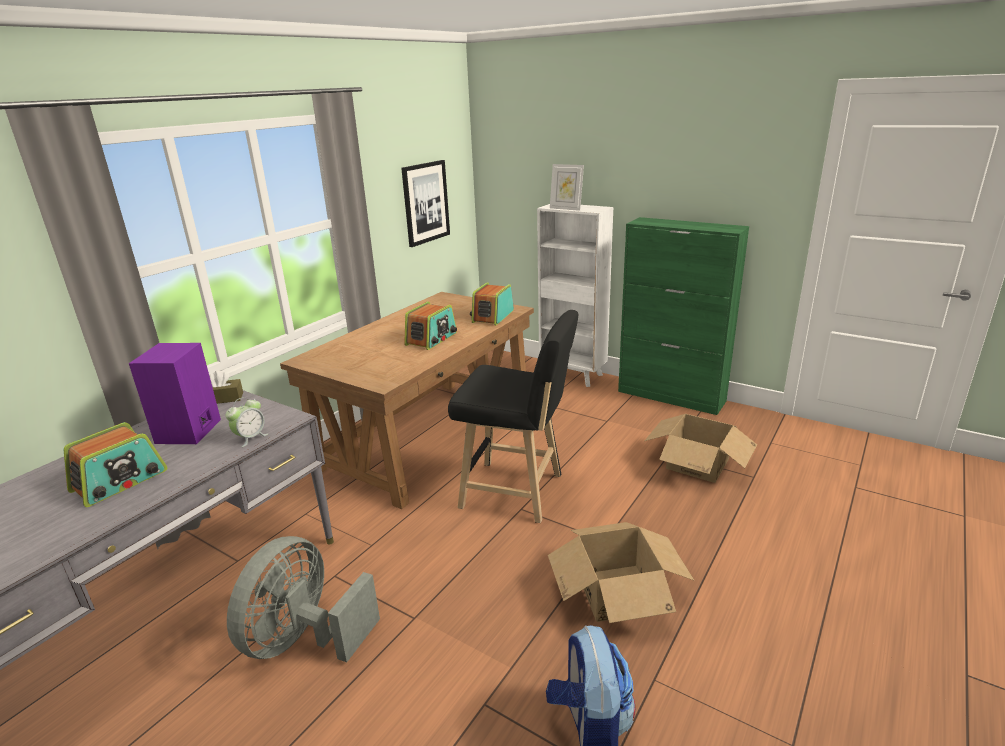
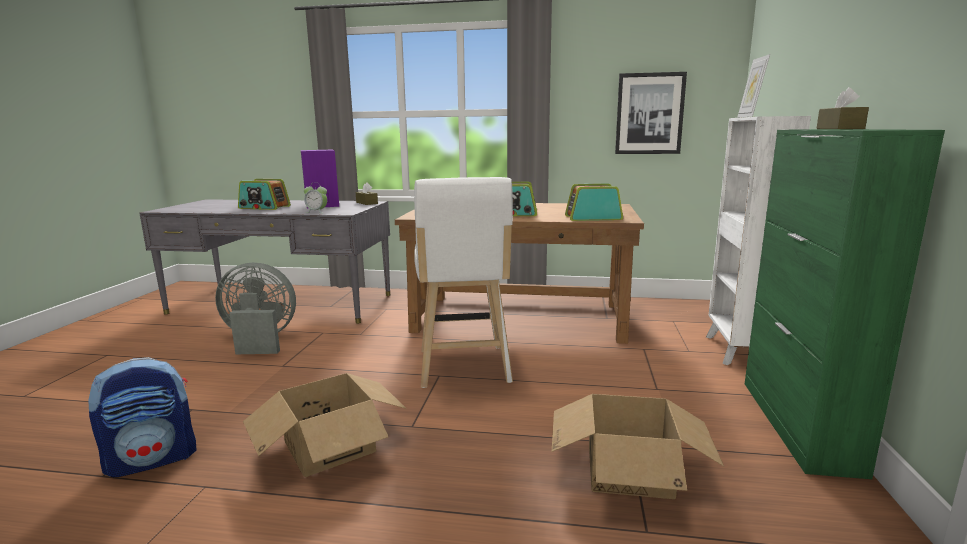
camera: 65 degrees right, 10 degrees down
(517, 492) = (464, 369): black stool -> white stool
(675, 223) = (839, 129): none -> brown tissue box

